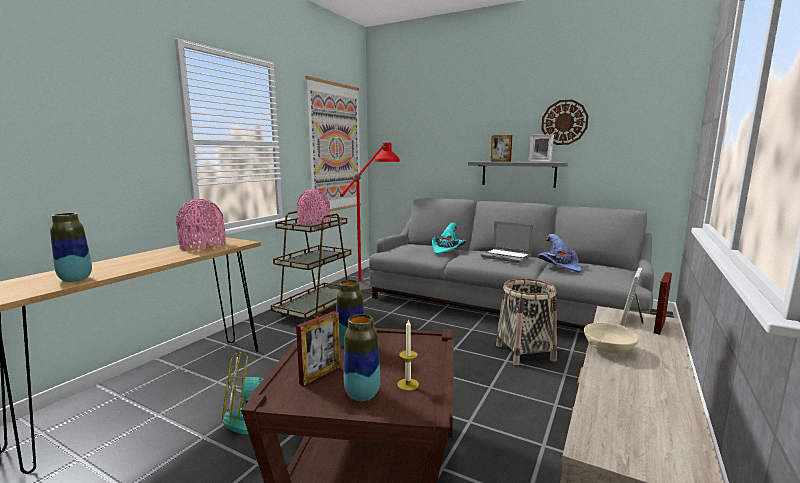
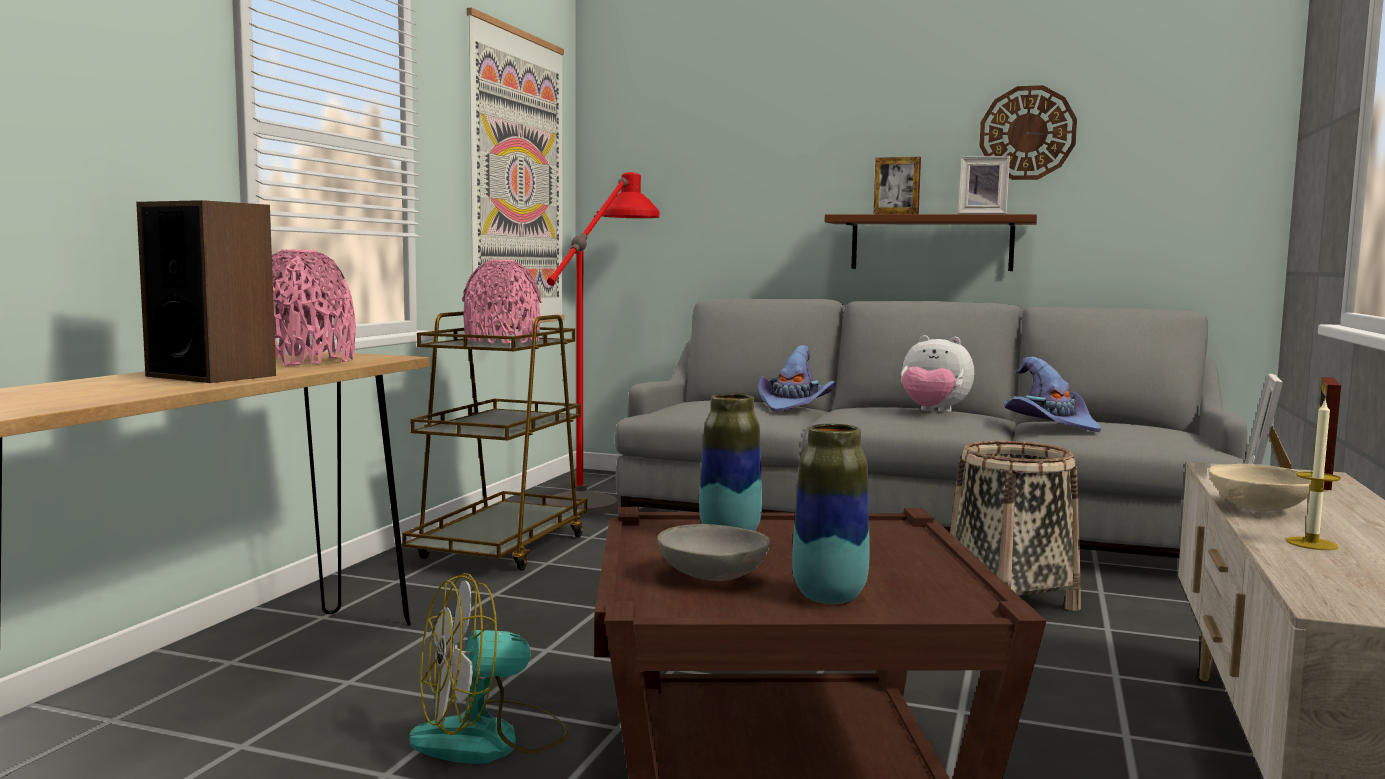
camera: 10 degrees left, 5 degrees down
(75, 279) = (88, 397): vase -> none
(149, 260) = (211, 376): none -> speaker
(320, 375) = (712, 576): picture frame -> grey bowl
(408, 384) = (906, 580): candle -> candle (1312, 543)
(447, 250) = (794, 406): turquoise hat -> purple hat
(506, 257) = (933, 412): laptop -> plush toy
(518, 174) = (931, 243): grey shelf -> brown shelf

